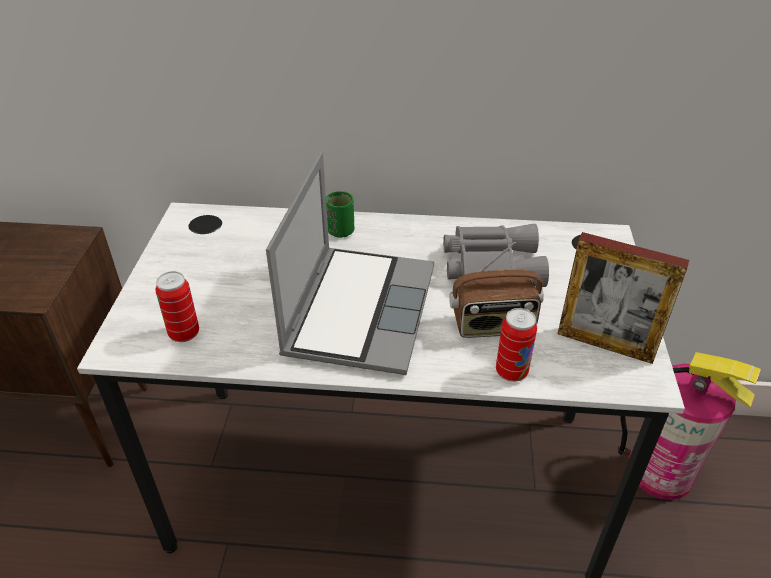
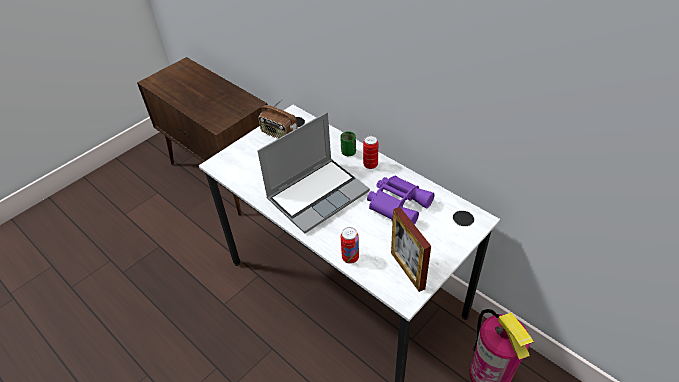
camera: 40 degrees right, 5 degrees up
(184, 334) = (243, 170): can -> can (370, 165)
(490, 265) = (398, 203): grey binoculars -> purple binoculars
(493, 325) = (366, 233): radio -> radio (279, 133)

